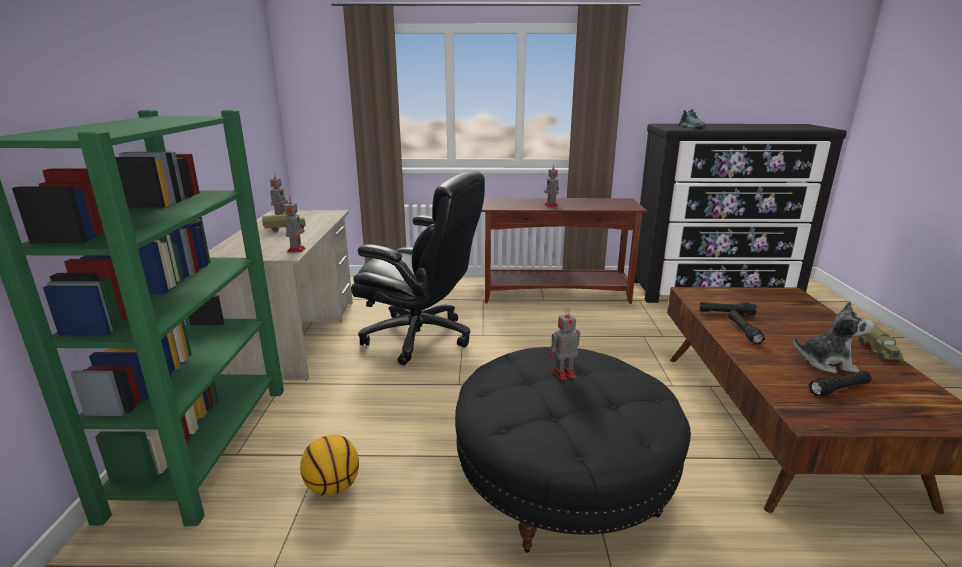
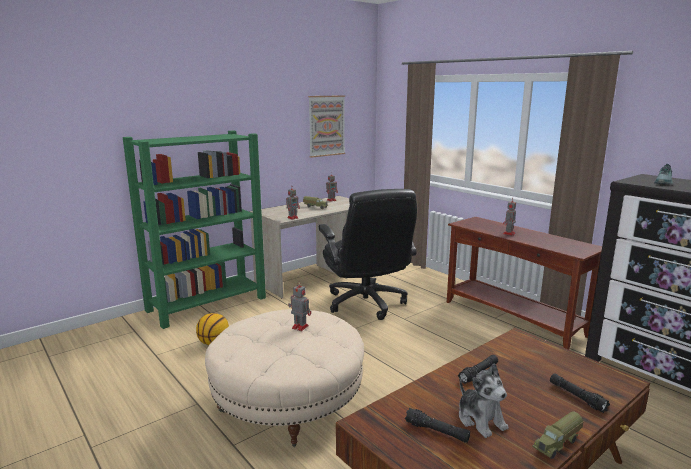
camera: 50 degrees right, 5 degrees down
(240, 100) = (326, 126): none -> picture
(563, 484) = (288, 404): black ottoman -> beige ottoman
(726, 313) = (503, 359): black flashlight -> black flashlight (577, 397)

